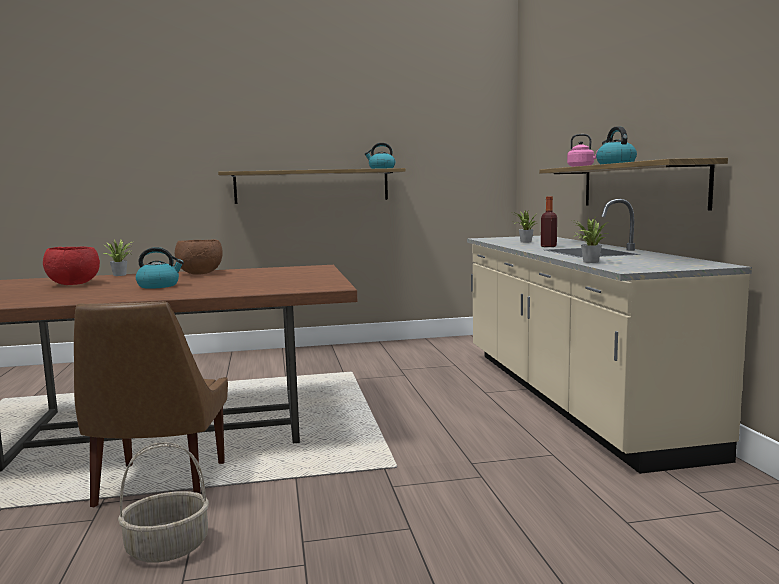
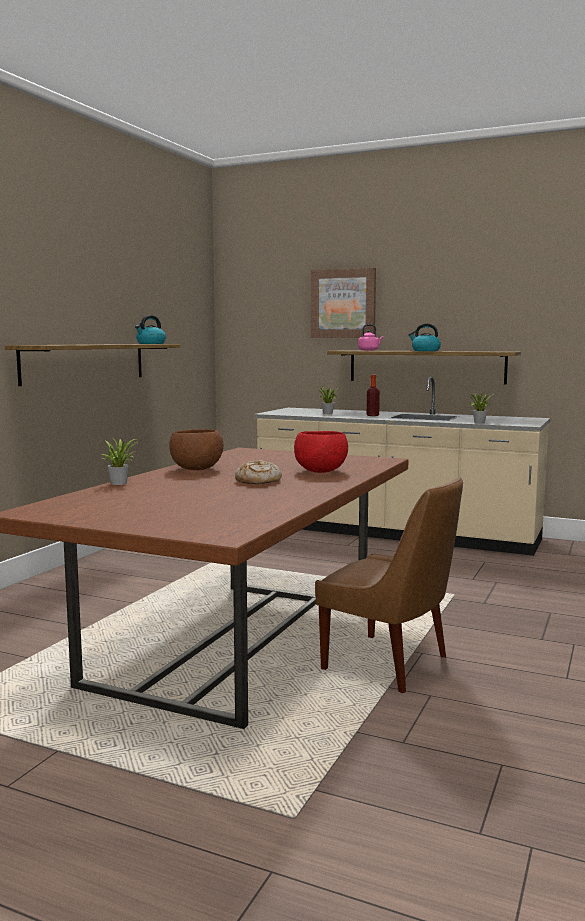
camera: 55 degrees left, 0 degrees up
(73, 284) = (159, 496): red bowl -> red bowl (321, 471)
(159, 286) = (258, 481): kettle -> bread
(168, 547) = (512, 675): basket -> none
(583, 111) = (343, 304): none -> picture

